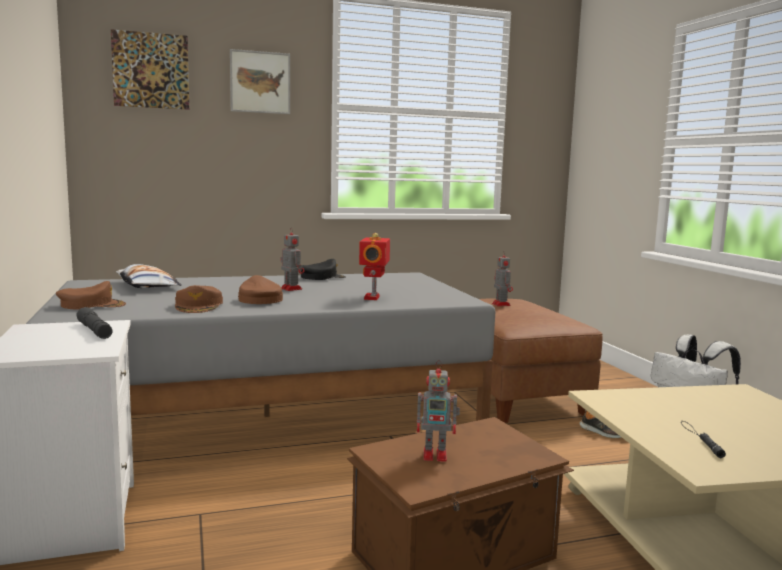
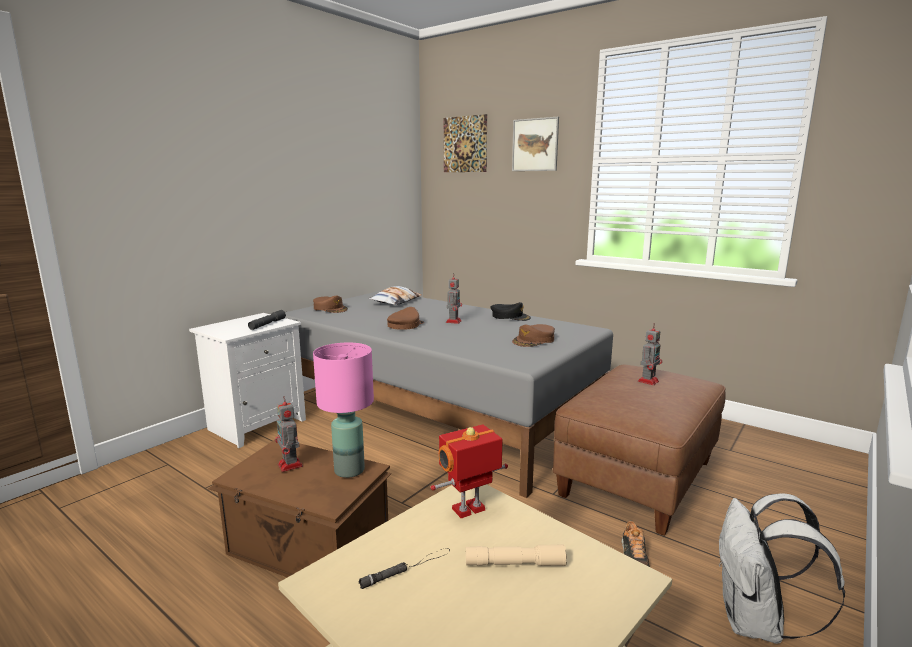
camera: 55 degrees right, 5 degrees up
(199, 306) = (364, 321): brown cap -> brown cap (534, 340)
(373, 298) = (471, 342): toy robot -> toy robot (469, 510)
(485, 433) = (348, 470): none -> pink table lamp
(712, 410) = (515, 564): none -> beige flashlight

